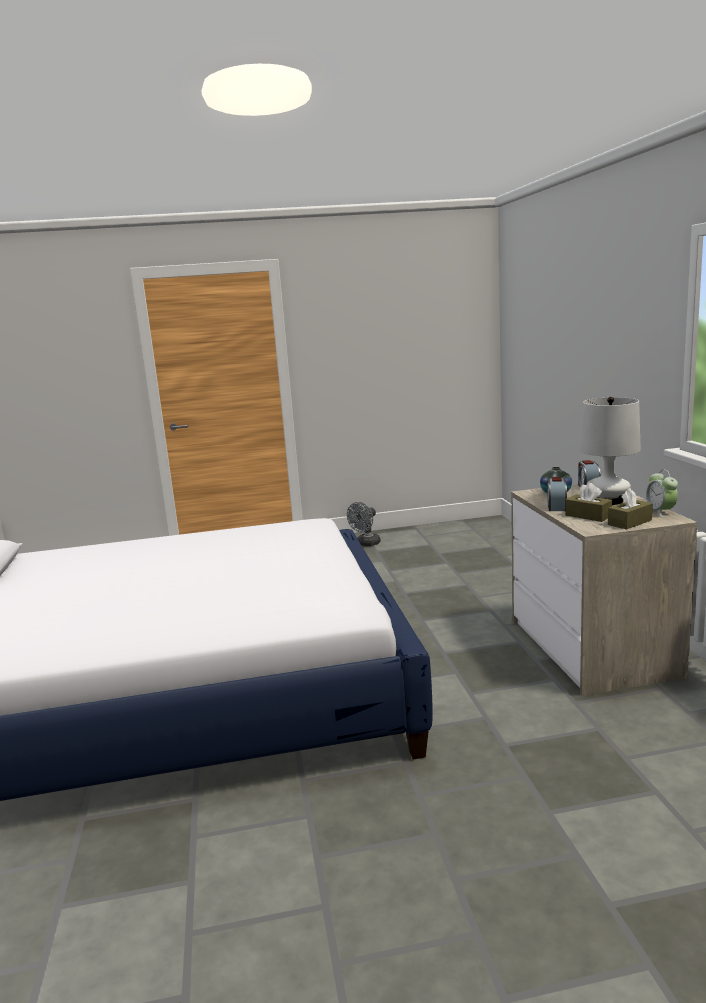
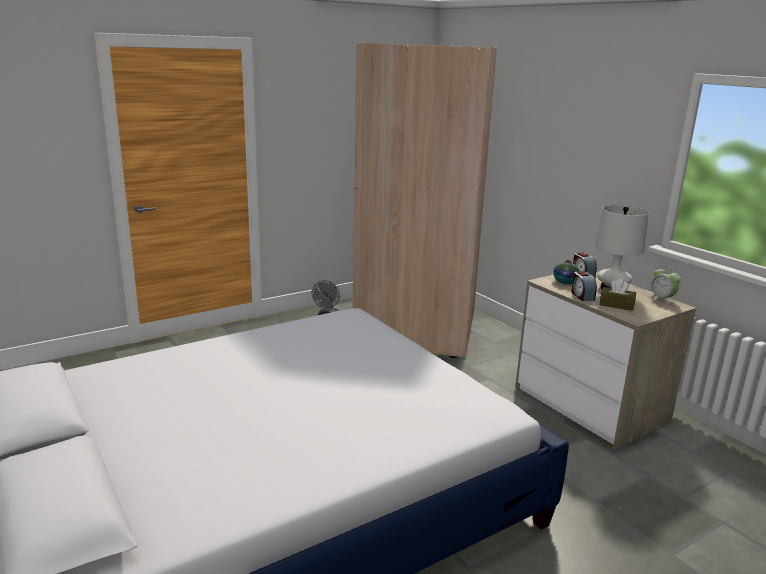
camera: 25 degrees left, 5 degrees up
(452, 555) = (415, 325): none -> beige wardrobe
(629, 522) = (653, 310): brown tissue box -> none

